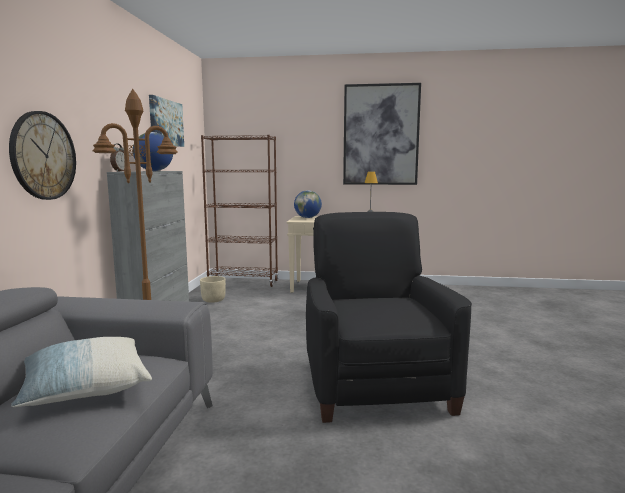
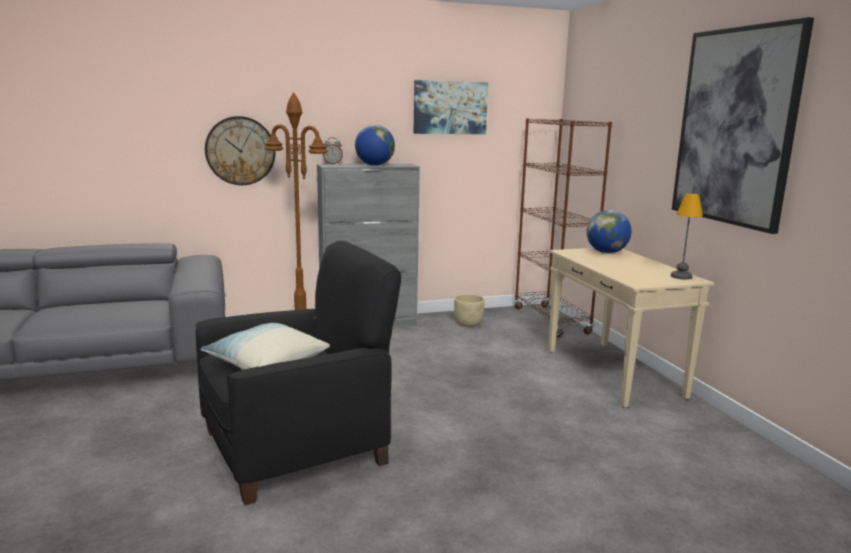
camera: 65 degrees right, 5 degrees up
(85, 388) = (101, 311): pillow -> pillow (266, 364)

